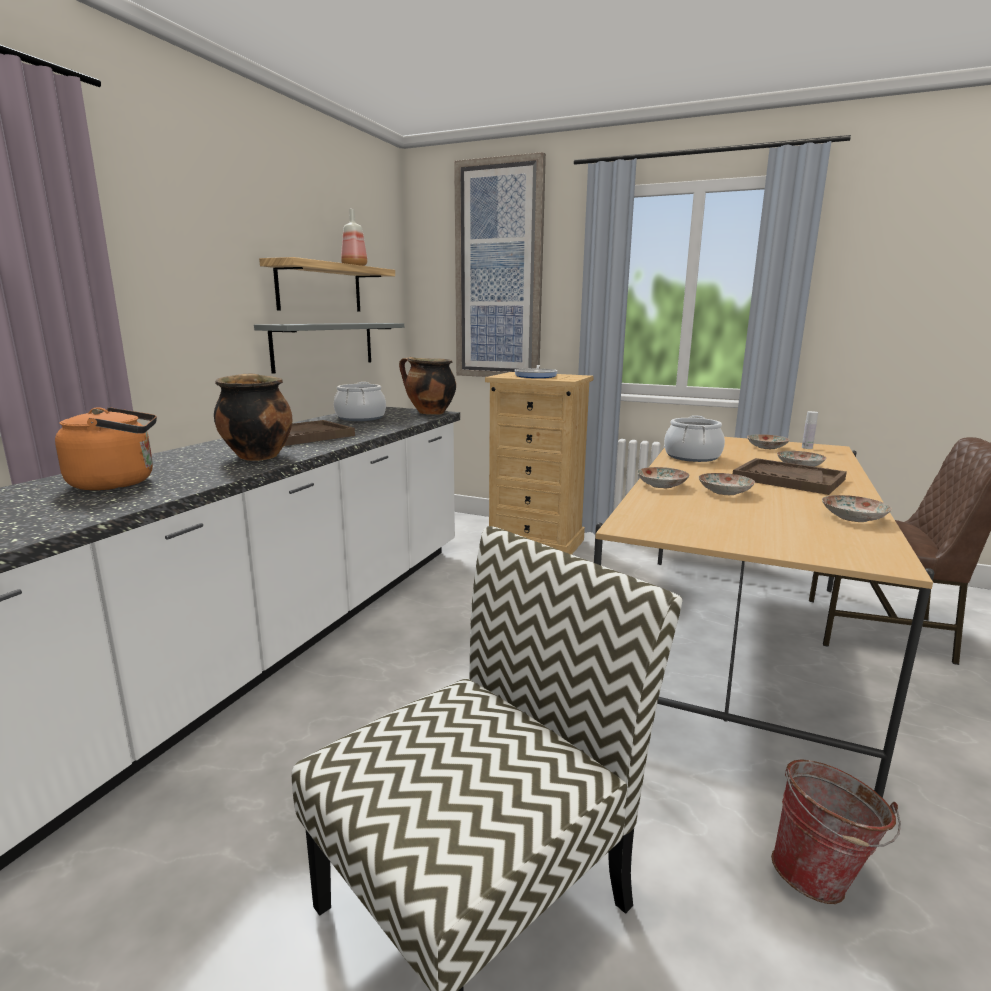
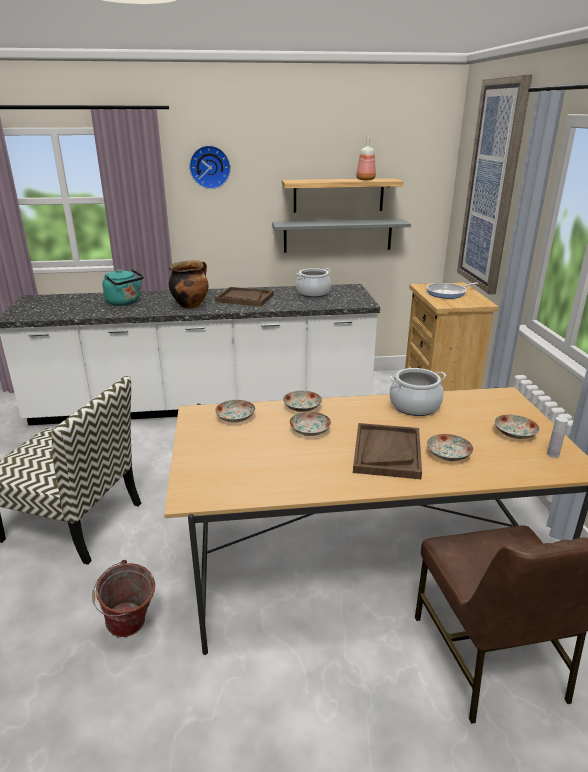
camera: 60 degrees right, 10 degrees up
(118, 483) = (125, 302): orange kettle -> turquoise kettle
(158, 221) = (210, 167): none -> wall clock
(429, 413) = (359, 301): cooking pot -> none
(853, 518) = (289, 485): plate -> plate (236, 418)

